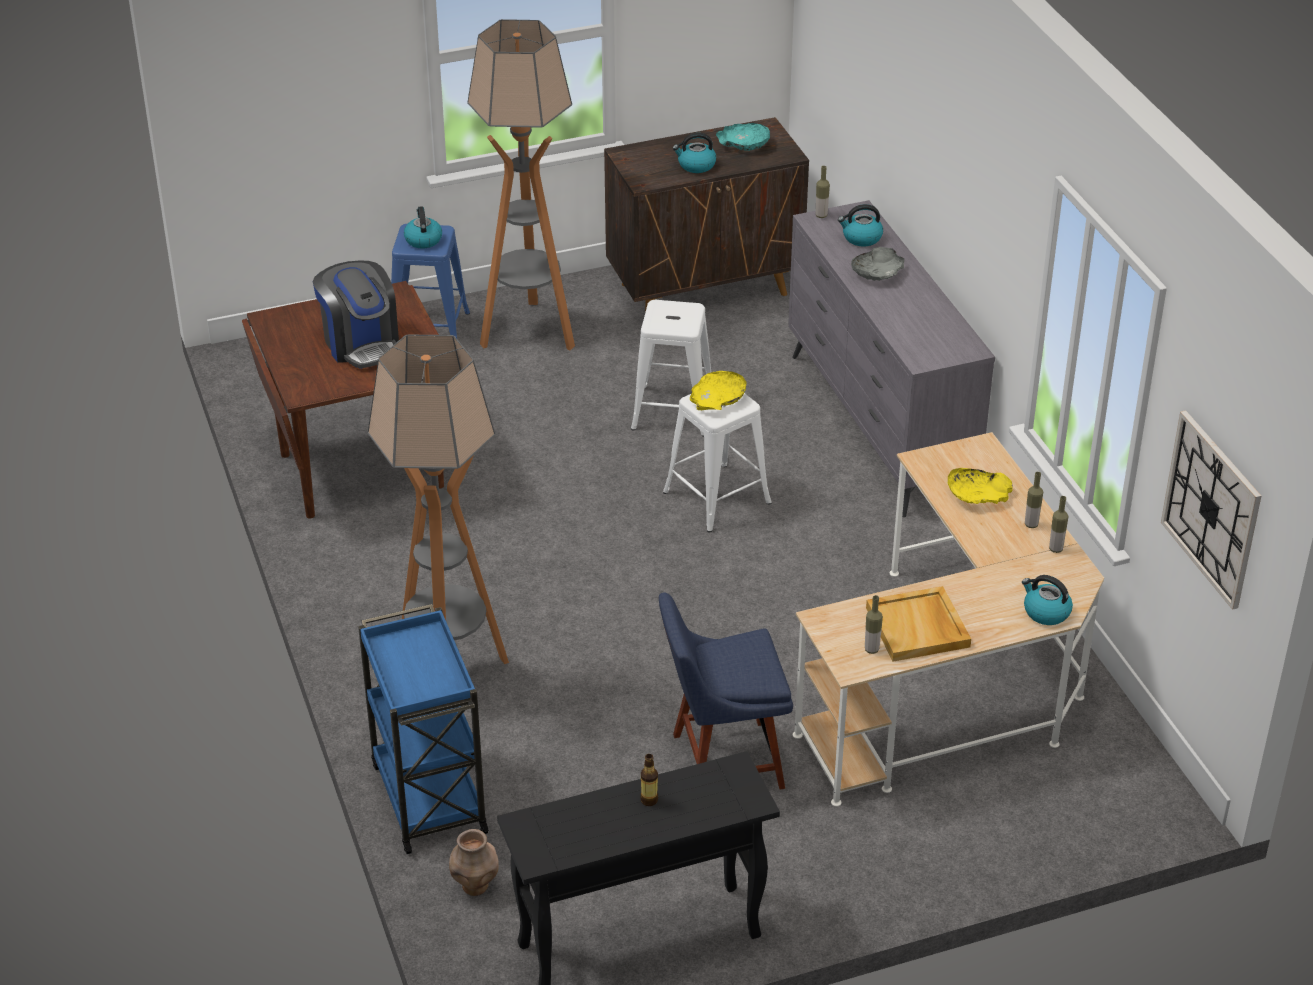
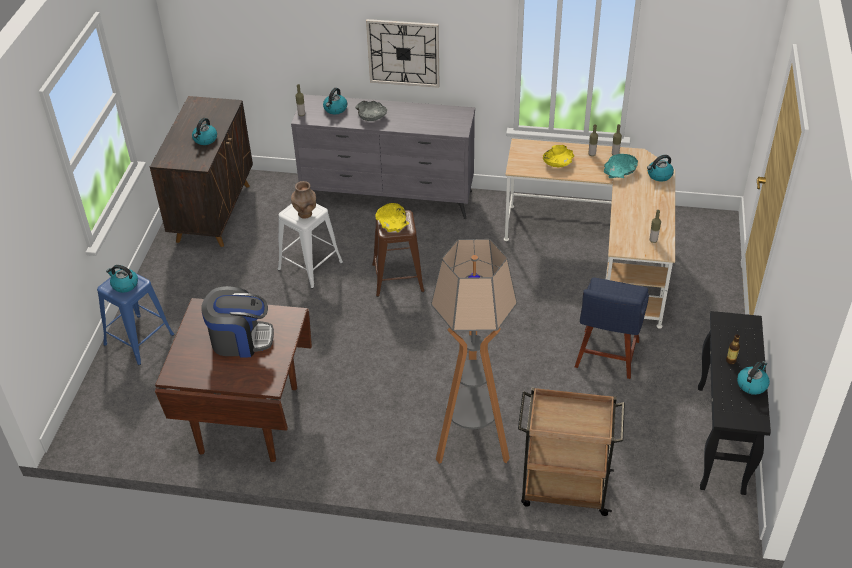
camera: 60 degrees left, 5 degrees up
(428, 796) = (563, 489): blue cart -> brown cart
(475, 886) = (647, 493): brown vase -> brown vase (305, 214)
(529, 332) = (183, 296): floor lamp -> none
(613, 836) = (752, 384): none -> kettle
(717, 497) = (398, 278): white stool -> brown stool
(744, 144) = (203, 115): turquoise bowl -> turquoise bowl (619, 171)
(918, 628) = (646, 219): beige tray -> none
(1211, 508) = (708, 72): wall clock -> wall clock (403, 53)

